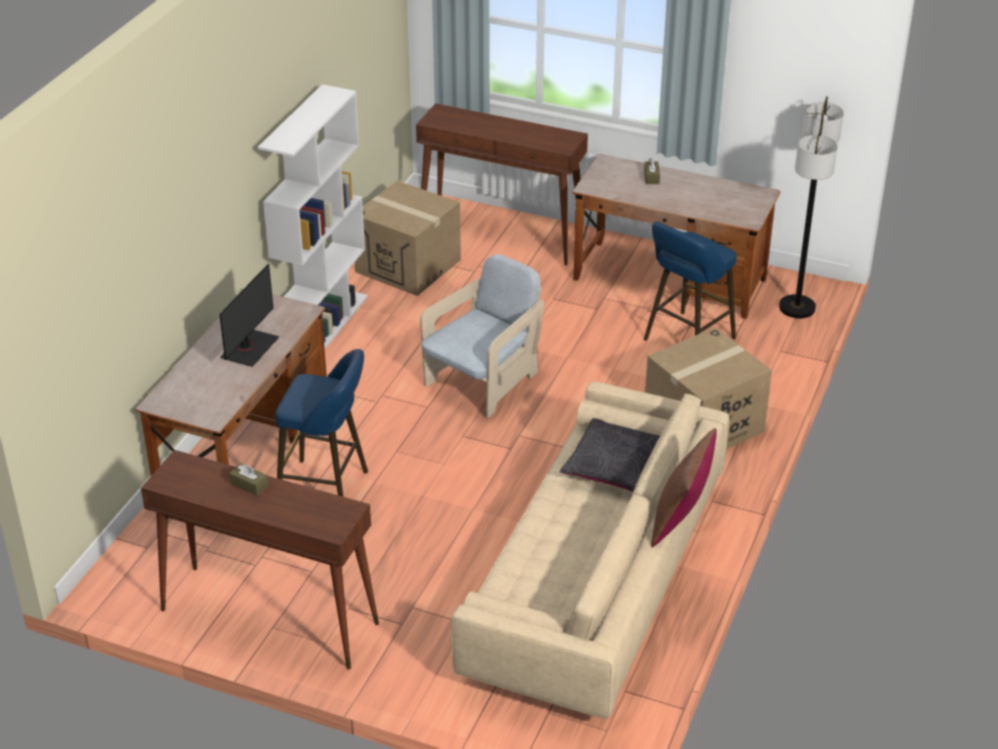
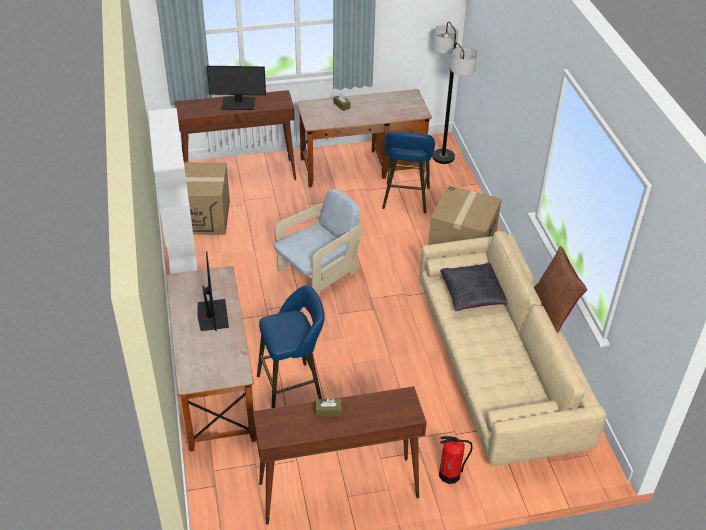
camera: 35 degrees left, 5 degrees up
(410, 665) = (450, 474): none -> fire extinguisher
(483, 381) = (318, 273): beige armchair -> beige armchair turned 45 degrees clockwise
(508, 129) = (238, 103): none -> monitor

